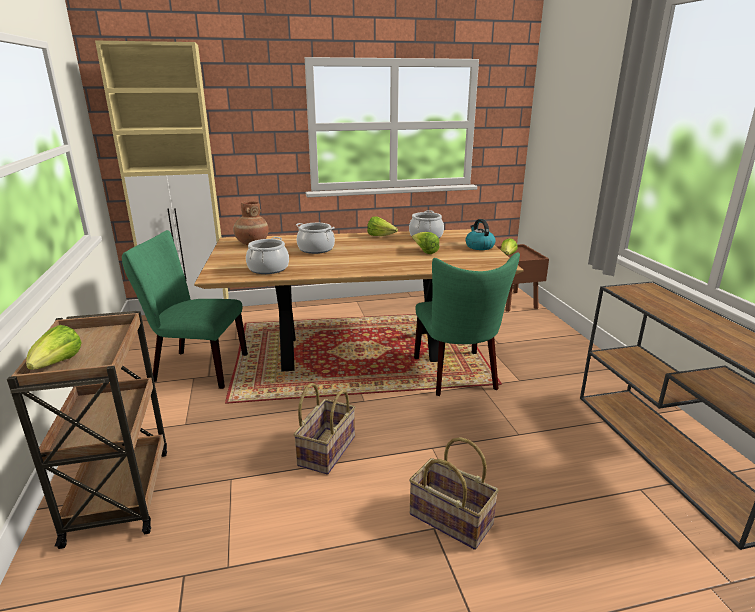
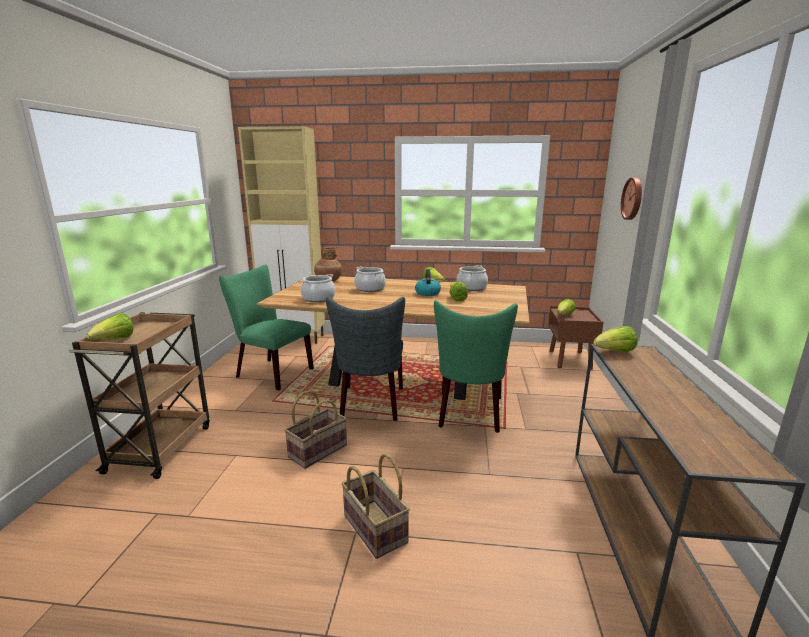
camera: 20 degrees right, 5 degrees down
(348, 386) = (371, 406): none -> grey chair
(479, 246) = (510, 299): kettle -> kettle (427, 293)
(582, 130) = (633, 198): none -> wall clock
(628, 292) = (614, 352): none -> lettuce

